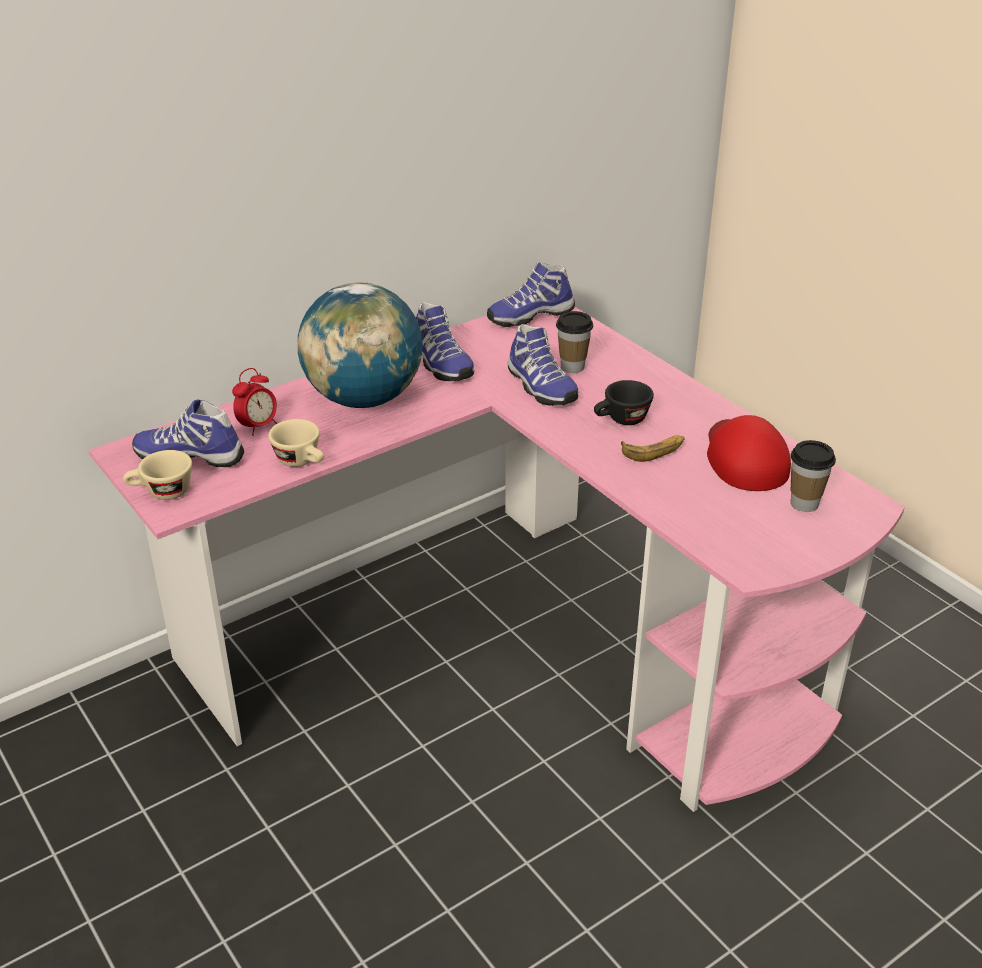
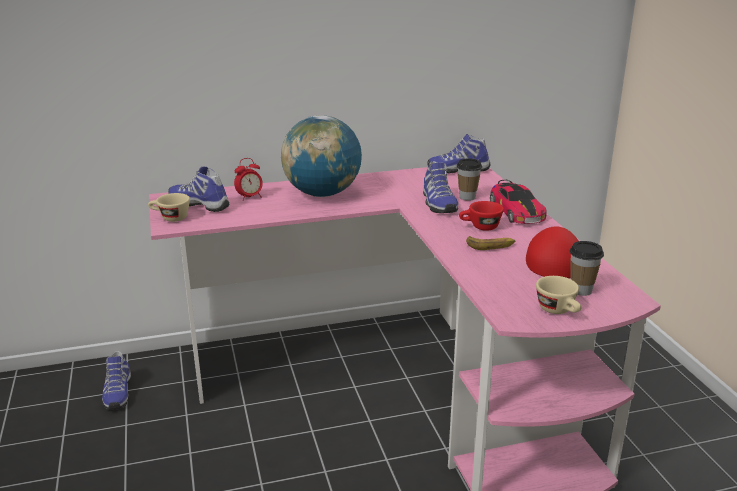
camera: 20 degrees right, 10 degrees down
(302, 461) = (261, 216): beige cup -> beige cup (559, 311)
(439, 364) = (382, 184): shoe -> shoe (117, 393)
(621, 420) = (480, 227): black cup -> red cup
(651, 380) = (516, 211): none -> toy car

